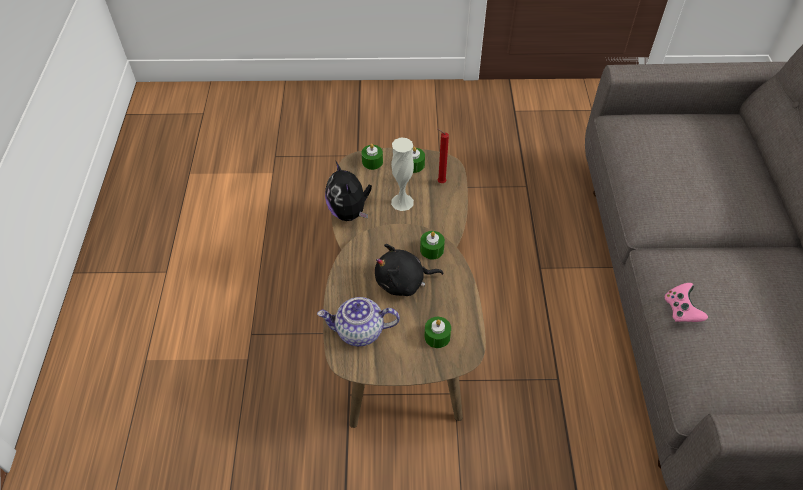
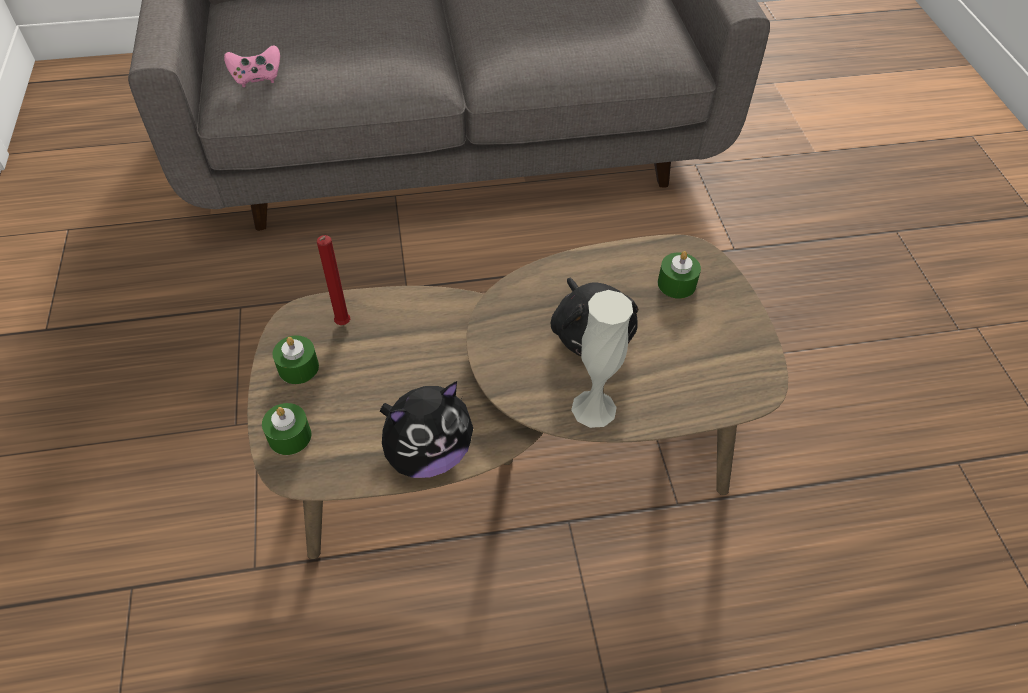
camera: 100 degrees left, 0 degrees up
(359, 331) = (702, 377): teapot -> none
(402, 202) = (395, 374): white vase -> white vase (594, 408)
(432, 249) = (517, 304): green candle -> none
(681, 310) = (572, 62): pink game controller -> pink game controller (257, 78)

